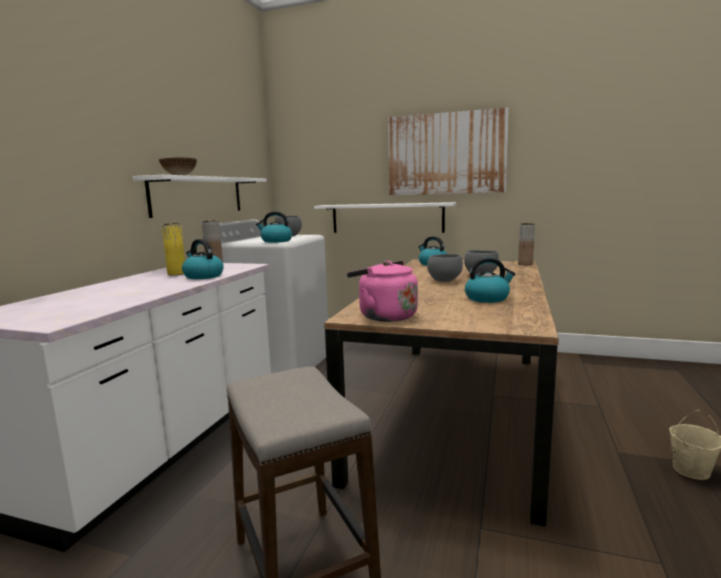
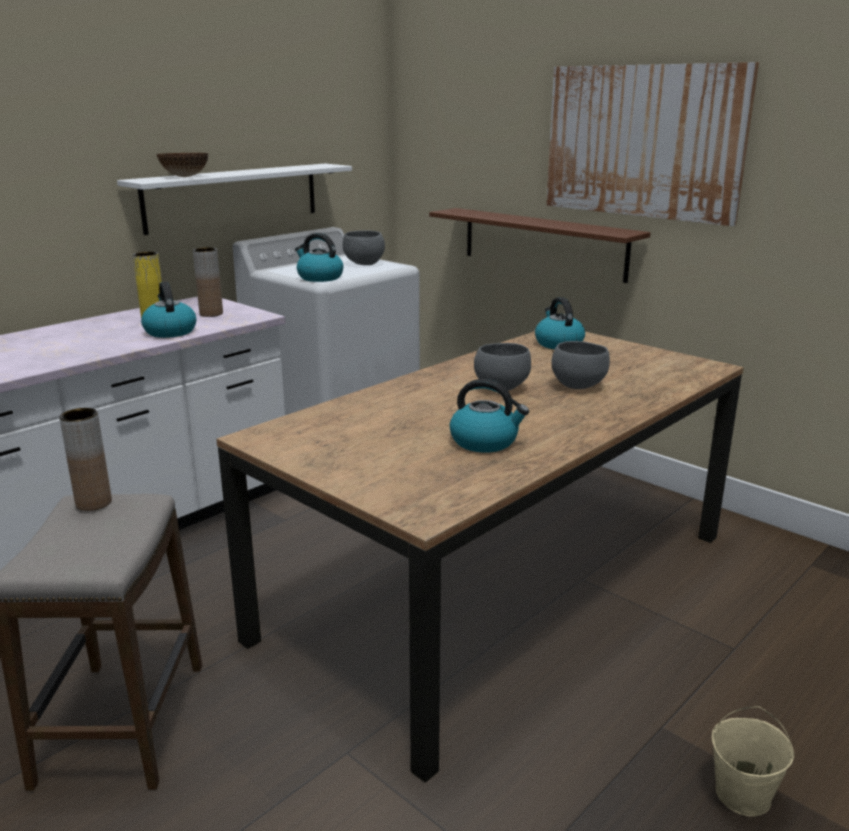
camera: 25 degrees right, 10 degrees up
(384, 316) = (295, 444): pink kettle -> none
(387, 218) = (543, 243): white shelf -> brown shelf
(525, 264) = (706, 372): brown vase -> brown vase (93, 503)

